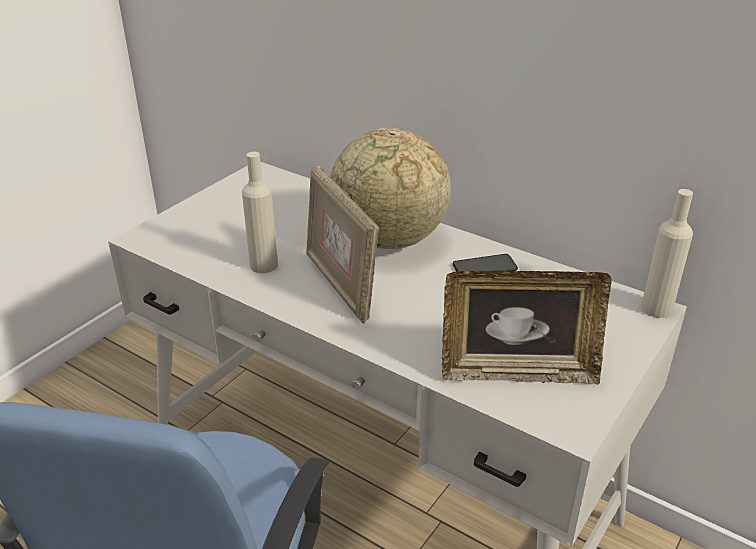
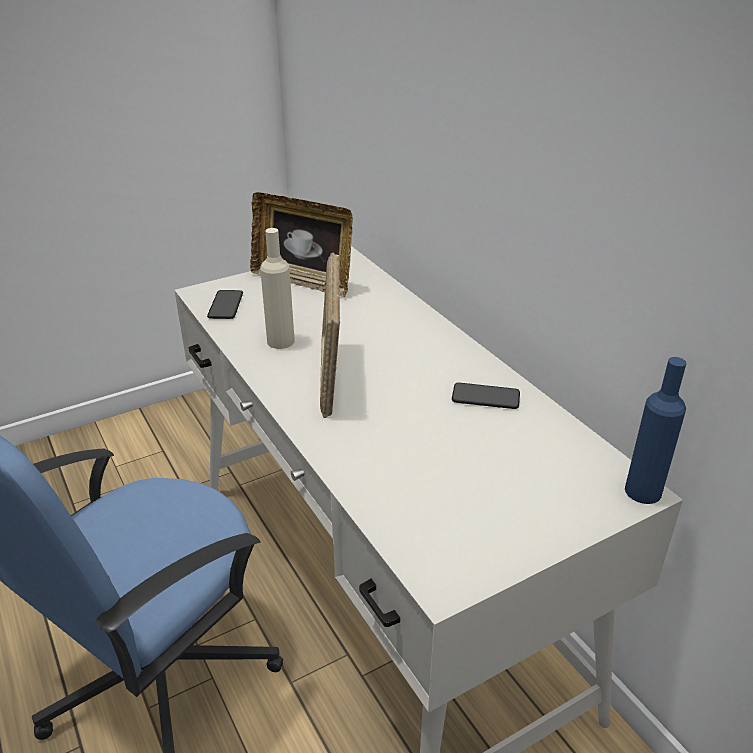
camera: 25 degrees right, 0 degrees up
(178, 244) = (225, 305): none -> phone
(389, 240) = (412, 347): globe -> none
(517, 372) = (433, 509): picture frame -> picture frame (303, 281)
(656, 308) = (643, 491): beige bottle -> blue bottle

